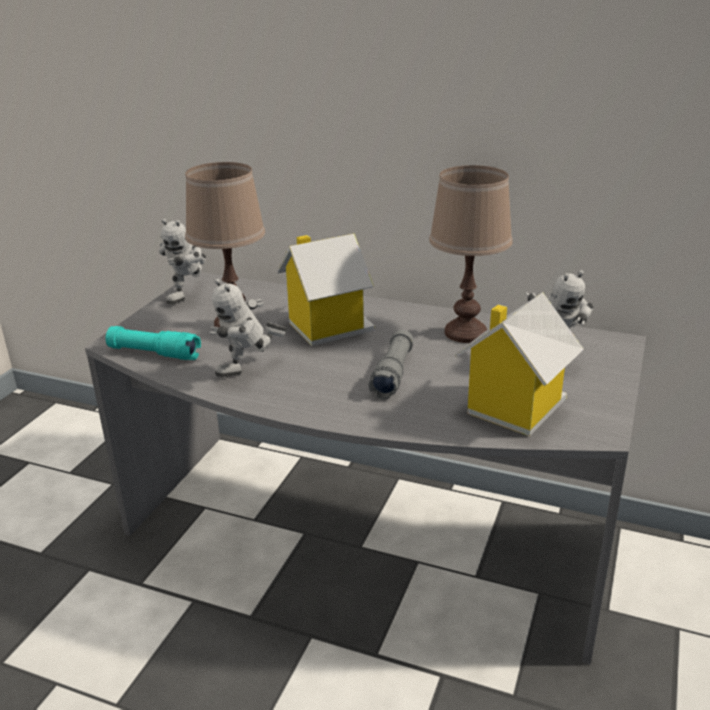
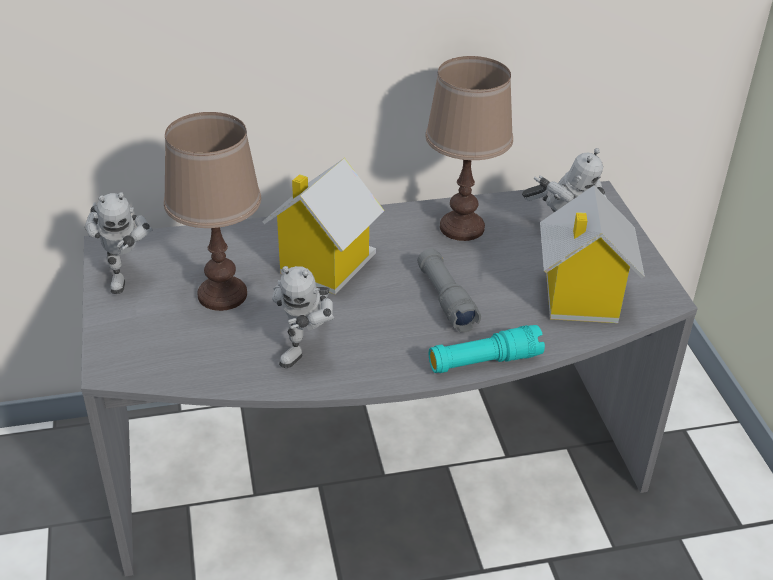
camera: 35 degrees left, 10 degrees up
(154, 353) = (177, 365): turquoise flashlight -> turquoise flashlight (484, 361)

